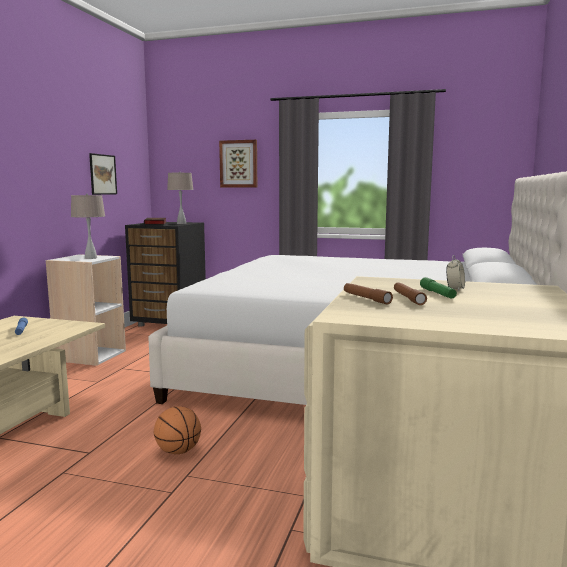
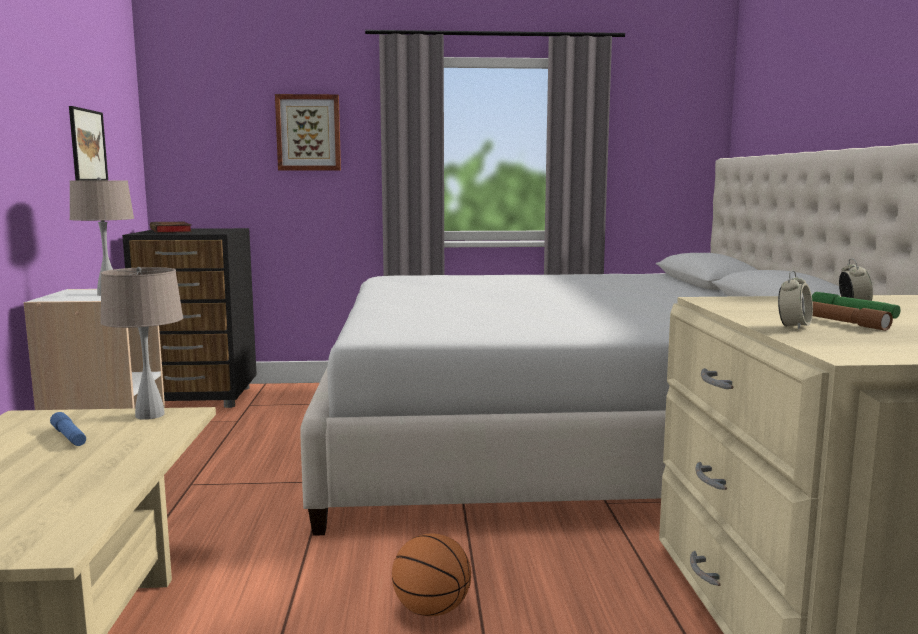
camera: 20 degrees left, 0 degrees up
(181, 223) = (218, 230): beige table lamp -> beige table lamp (149, 415)
(366, 298) = (793, 326): brown flashlight -> alarm clock

